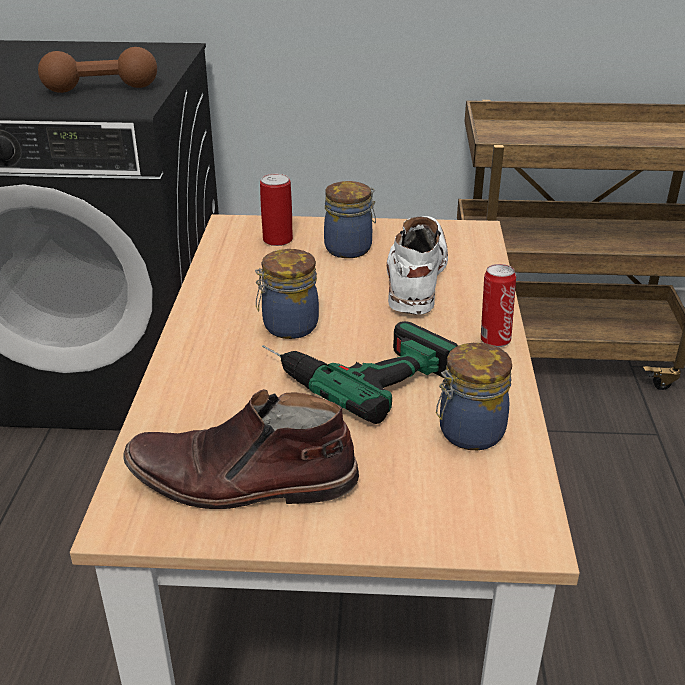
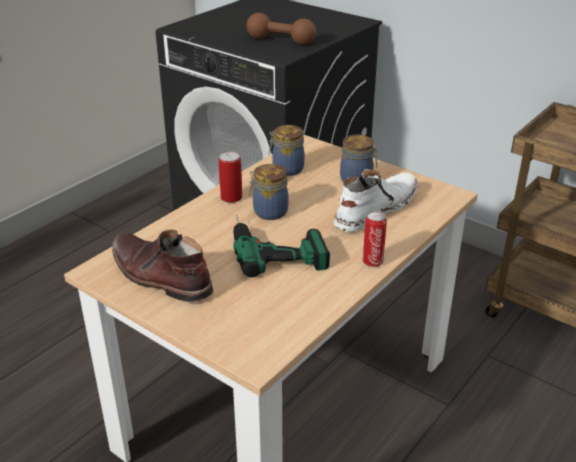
camera: 35 degrees right, 0 degrees up
(277, 239) = (322, 161): can -> can (231, 197)
(468, 433) = (292, 302): jar -> jar (286, 169)

